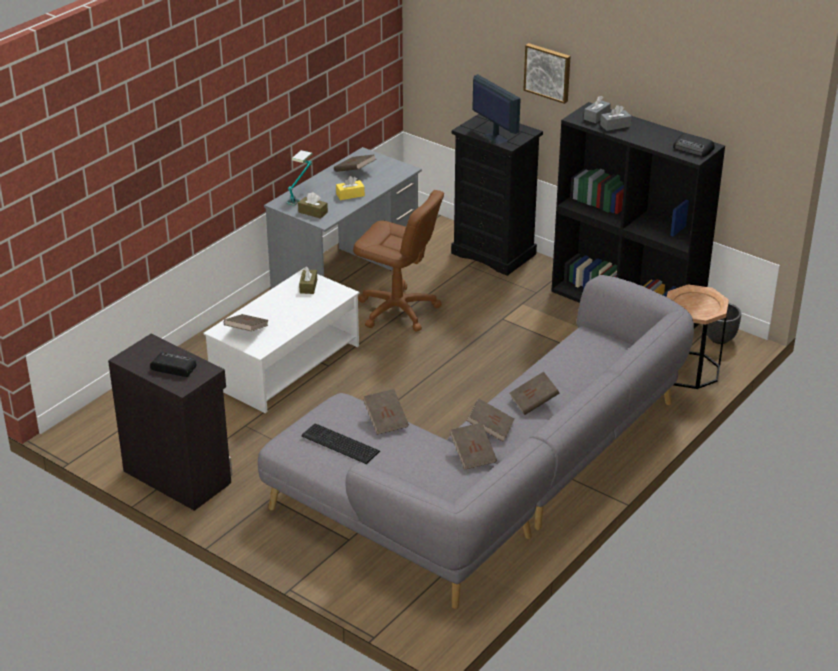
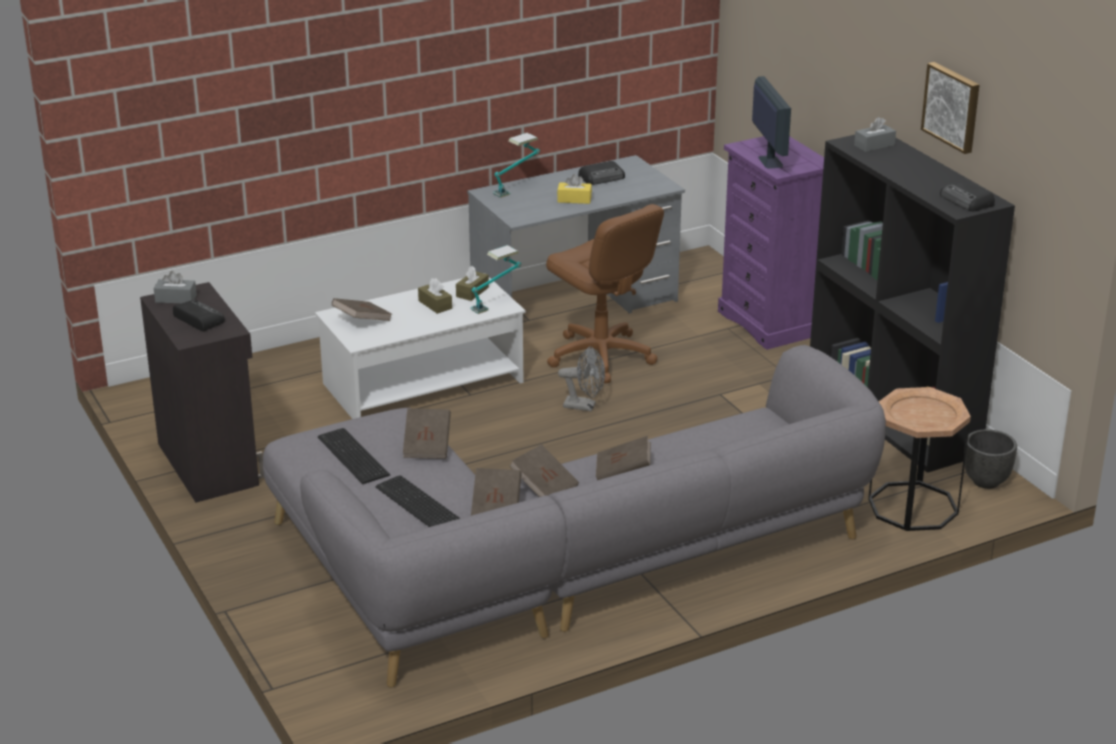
camera: 25 degrees right, 5 degrees down
(313, 212) = (514, 208): brown tissue box -> brown tissue box (435, 305)
(334, 292) = (496, 304): none -> table lamp
(354, 171) = (602, 177): brown book -> radio
(417, 353) = (584, 406): none -> grey fan
(420, 469) = (418, 505): none -> keyboard
(494, 253) = (770, 323): black dresser -> purple dresser
(548, 72) = (848, 86): picture -> picture (952, 106)
(615, 125) = (888, 158): grey tissue box -> grey tissue box (176, 298)

